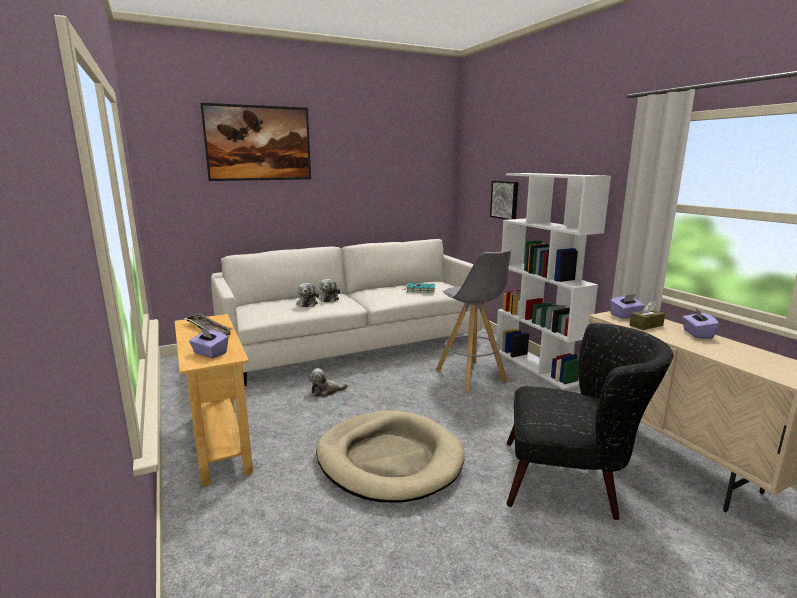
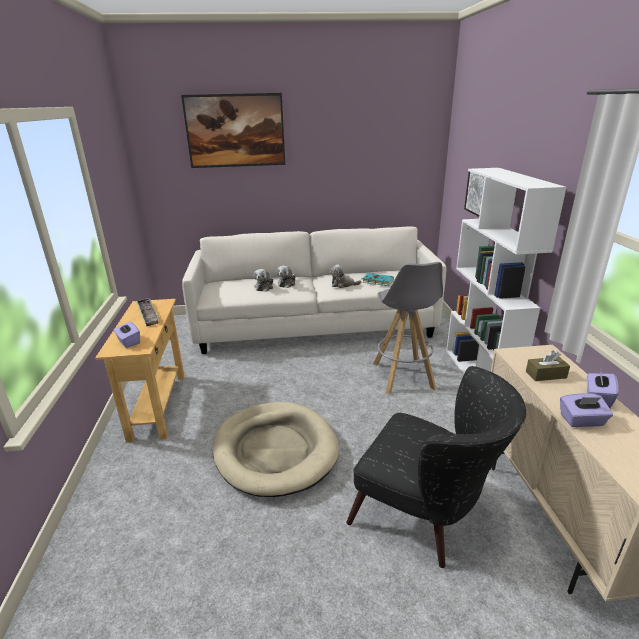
camera: 20 degrees right, 10 degrees up
(326, 391) = (264, 370): plush toy -> plush toy (343, 284)
(625, 315) = (535, 356): purple tissue box -> purple tissue box (582, 421)

